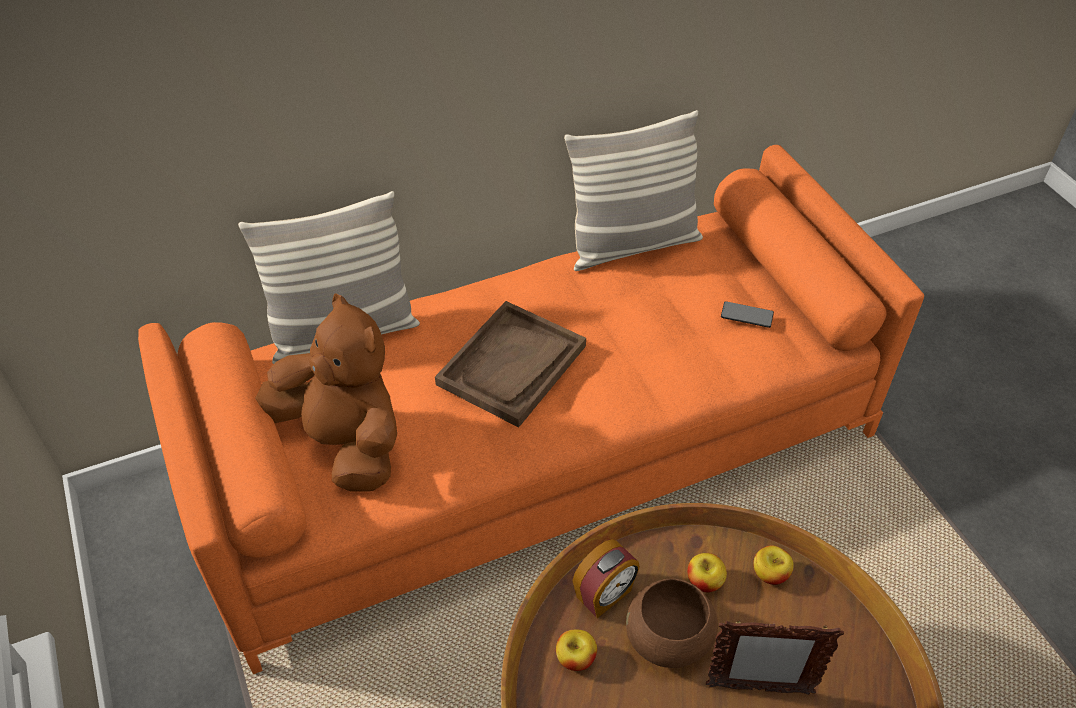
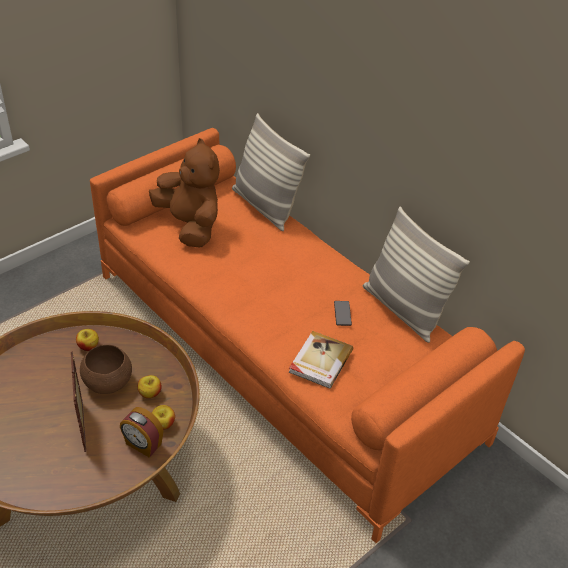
camera: 70 degrees right, 5 degrees down
(344, 442) = (190, 225): brown plush toy -> brown plush toy turned 60 degrees counterclockwise
(512, 365) = (266, 272): brown tray -> none
(604, 595) = (130, 351): alarm clock -> alarm clock (143, 444)
(711, 351) = (320, 361): none -> book
(747, 315) = (364, 376): phone -> phone (342, 313)

